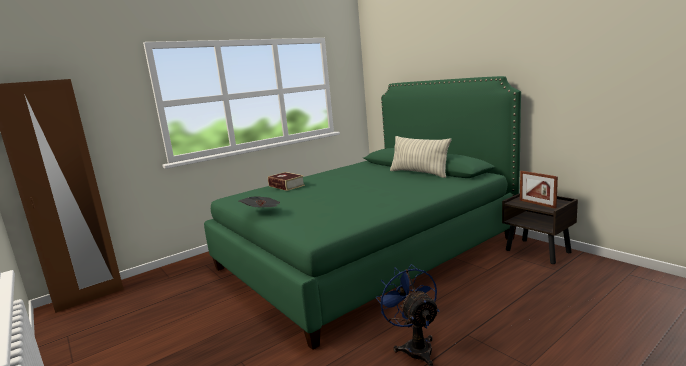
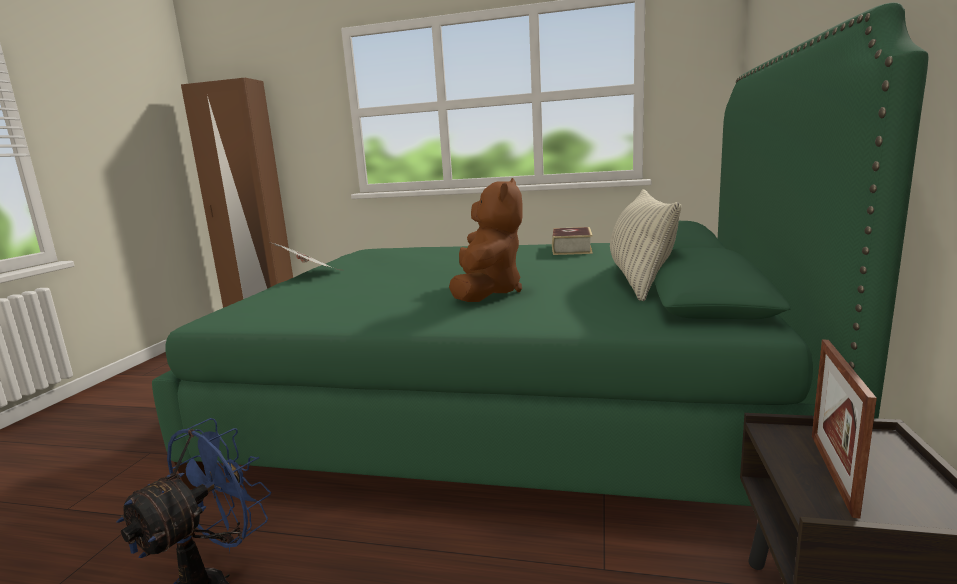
camera: 50 degrees right, 0 degrees up
(286, 186) = (438, 250): book -> book (571, 249)
(388, 191) = (487, 293): none -> brown plush toy

